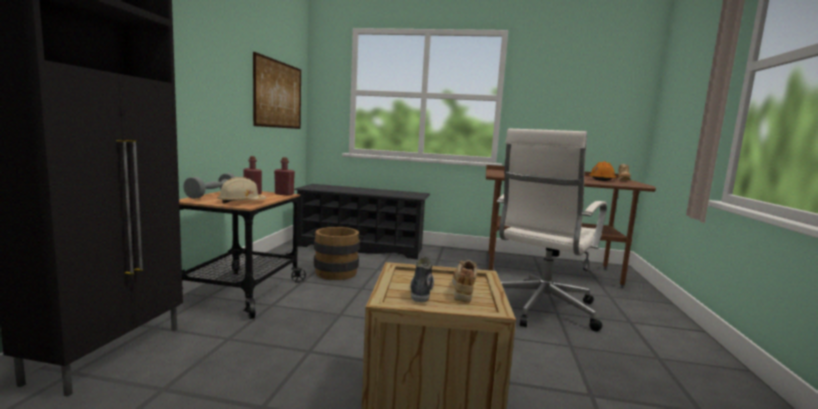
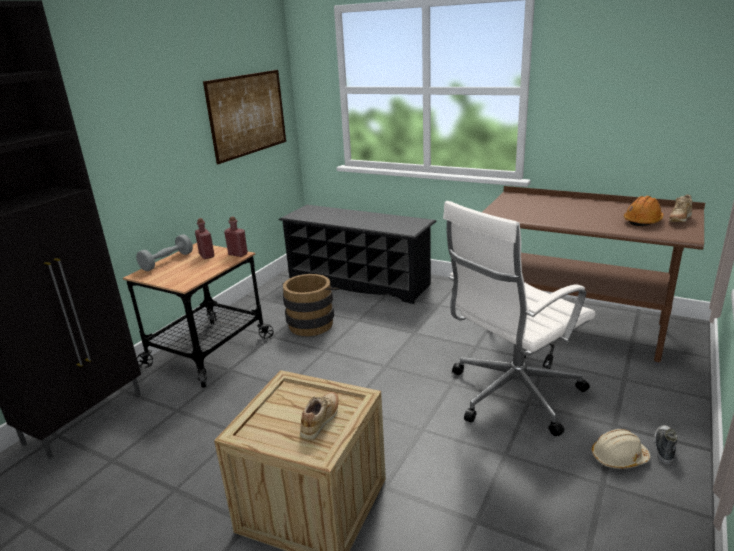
camera: 20 degrees right, 15 degrees up
(241, 202) = (184, 277): beige hard hat -> beige hard hat (619, 458)
(421, 291) = (282, 419): shoe -> shoe (664, 447)

